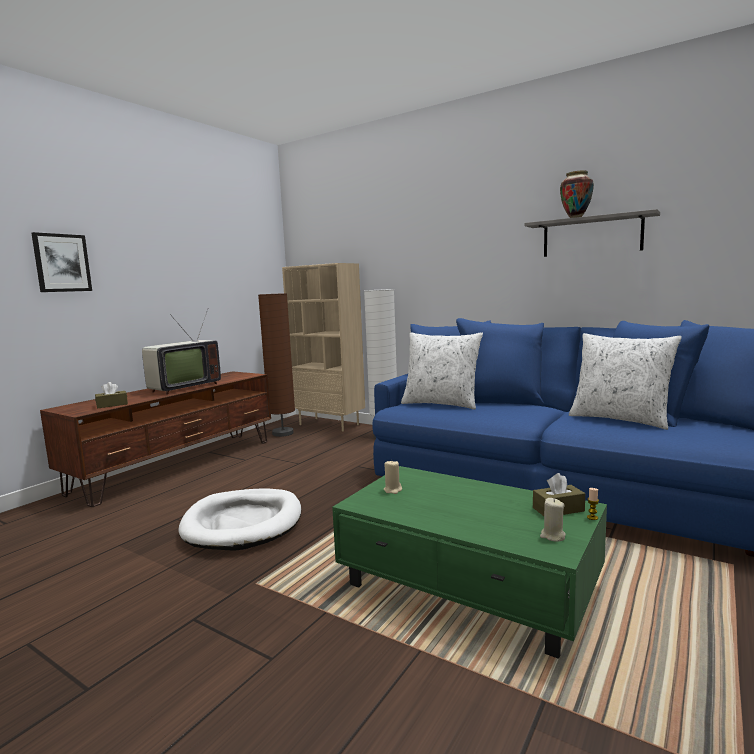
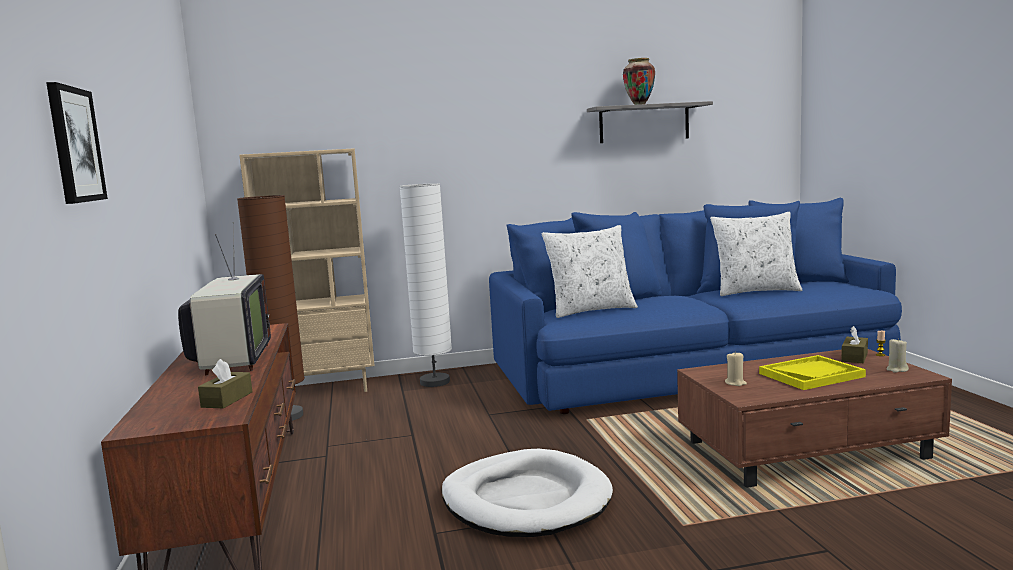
camera: 45 degrees left, 0 degrees up
(463, 507) = (811, 375): none -> yellow tray
(469, 586) = (808, 451): green coffee table -> brown coffee table

